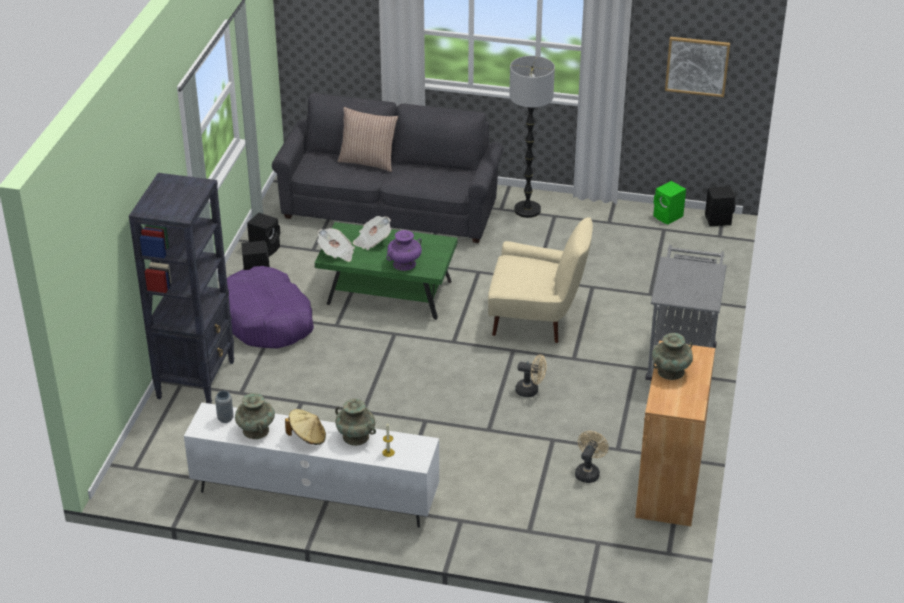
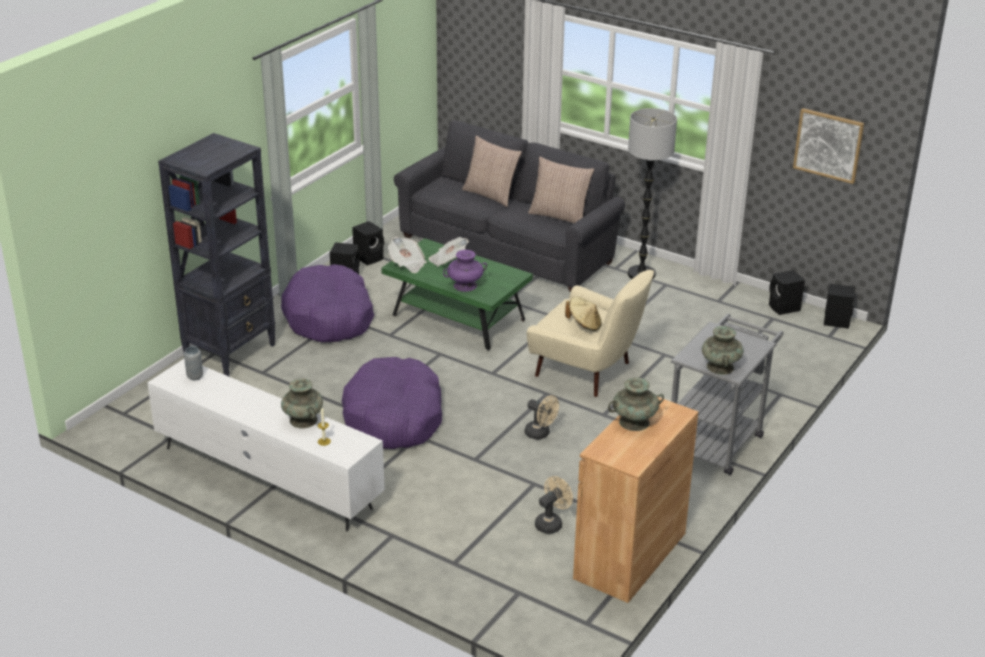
camera: 20 degrees right, 5 degrees down
(255, 430) = (215, 393): turquoise vase -> turquoise vase (720, 367)
(307, 437) = (257, 410): beige hat -> beige hat (584, 325)
(392, 407) = (394, 417): none -> purple dog bed
(445, 171) = (559, 216): none -> pillow
(668, 217) = (784, 308): green speaker -> black speaker

